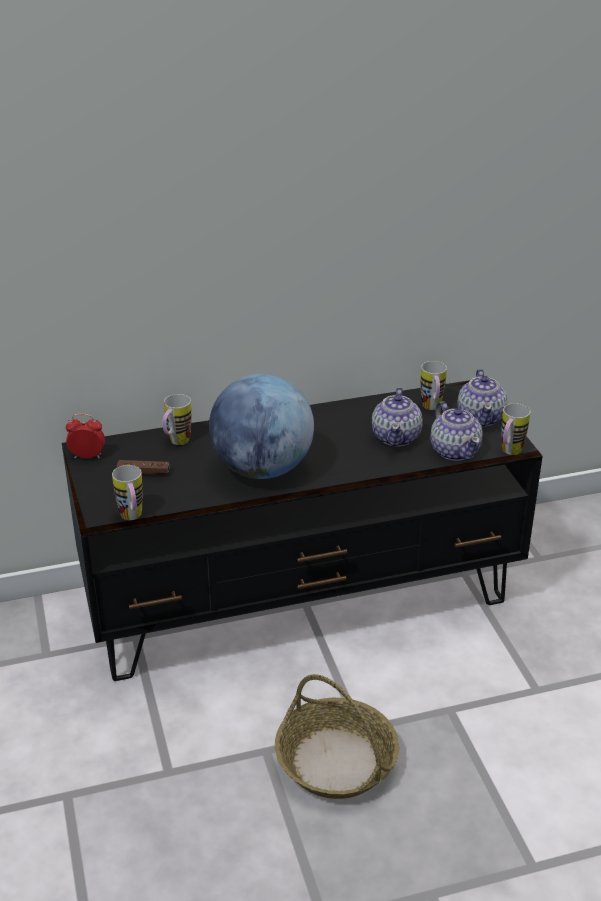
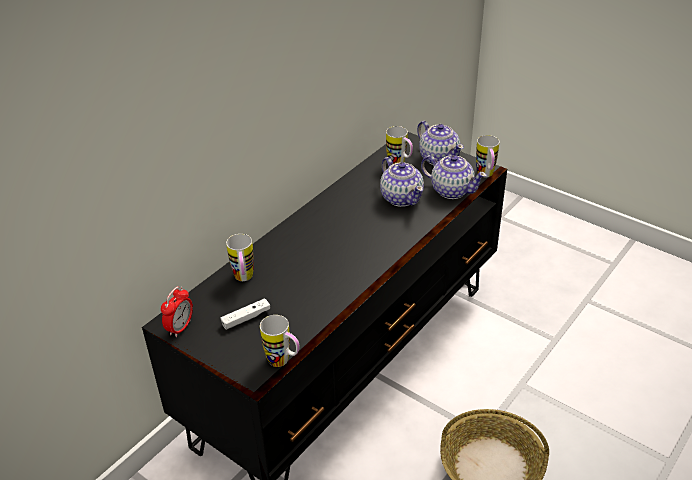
camera: 35 degrees left, 5 degrees up
(87, 456) = (180, 327): alarm clock -> alarm clock turned 150 degrees clockwise
(143, 472) = (246, 318): brown game controller -> white game controller
(262, 469) = (336, 268): globe -> none

